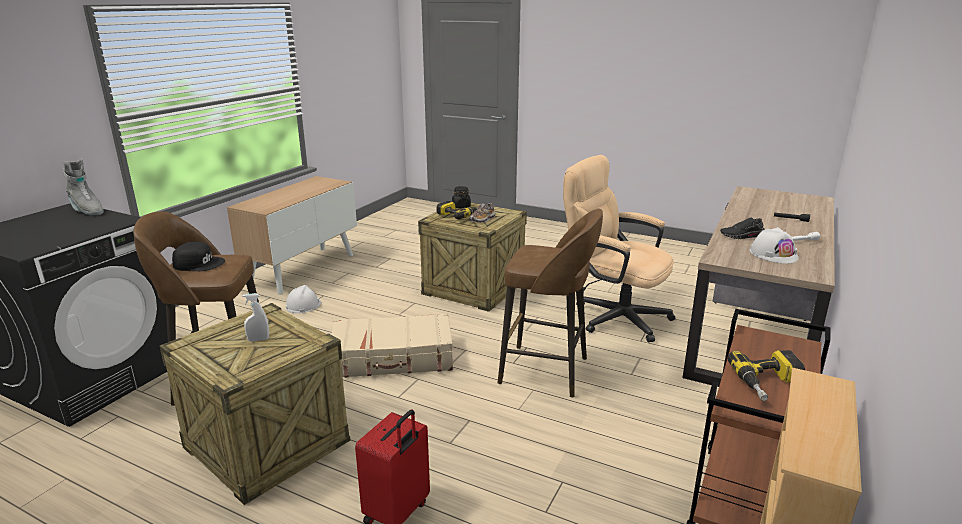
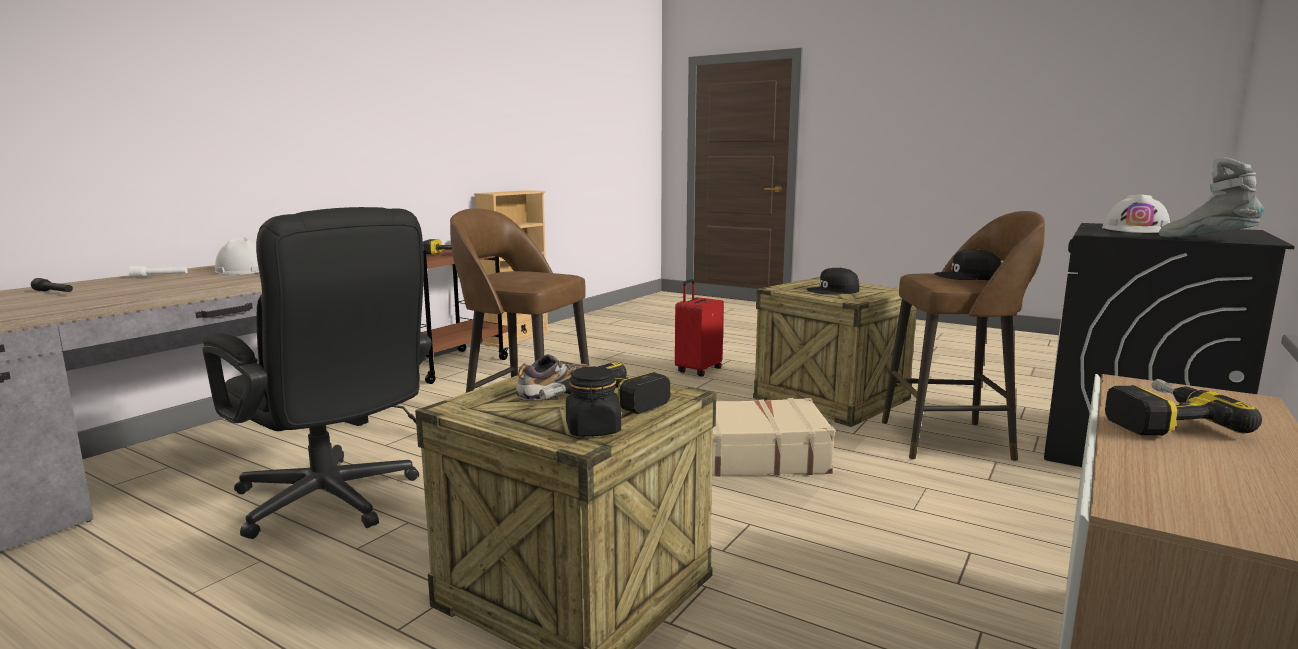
camera: 175 degrees left, 10 degrees down
(258, 339) = (833, 291): white spray bottle -> black cap
(289, 198) = (1158, 419): none -> power drill
(303, 305) = (977, 555): white hard hat -> white hard hat (1136, 230)
(613, 315) = (334, 503): beige office chair -> black office chair
(742, 236) = (218, 280): black shoe -> none

